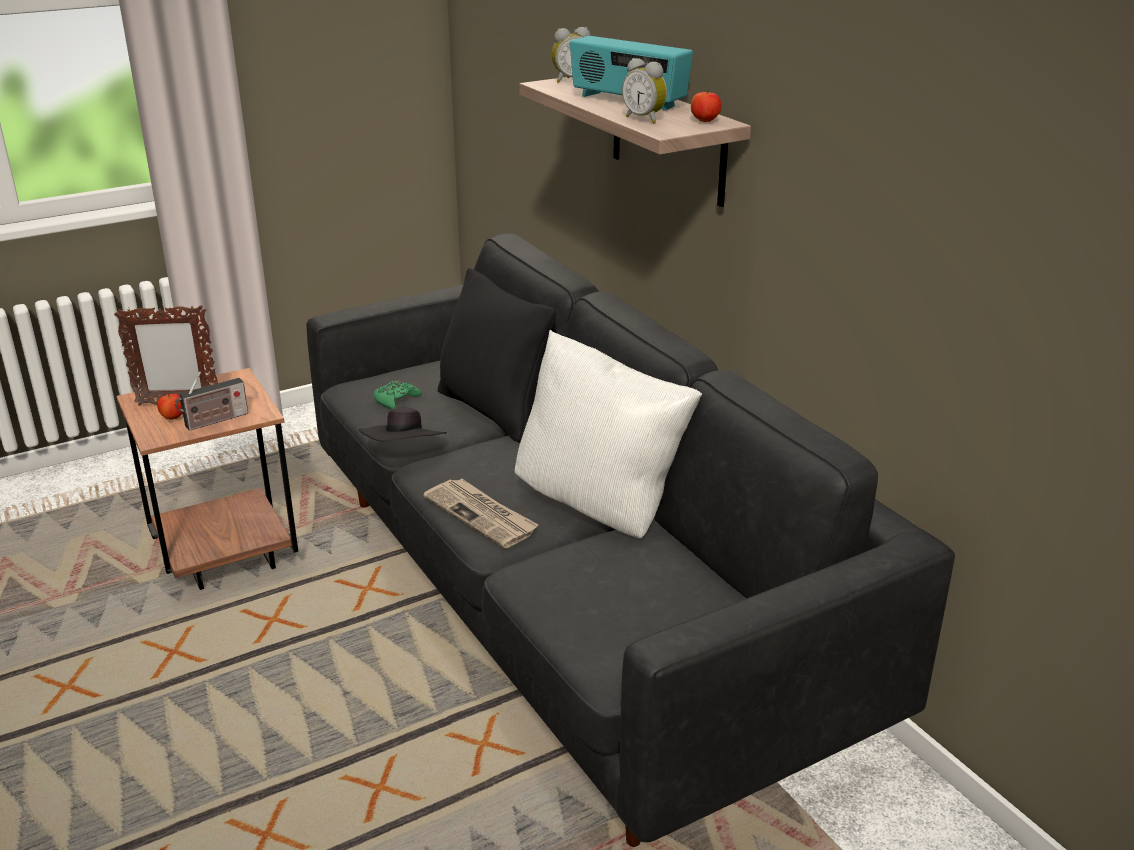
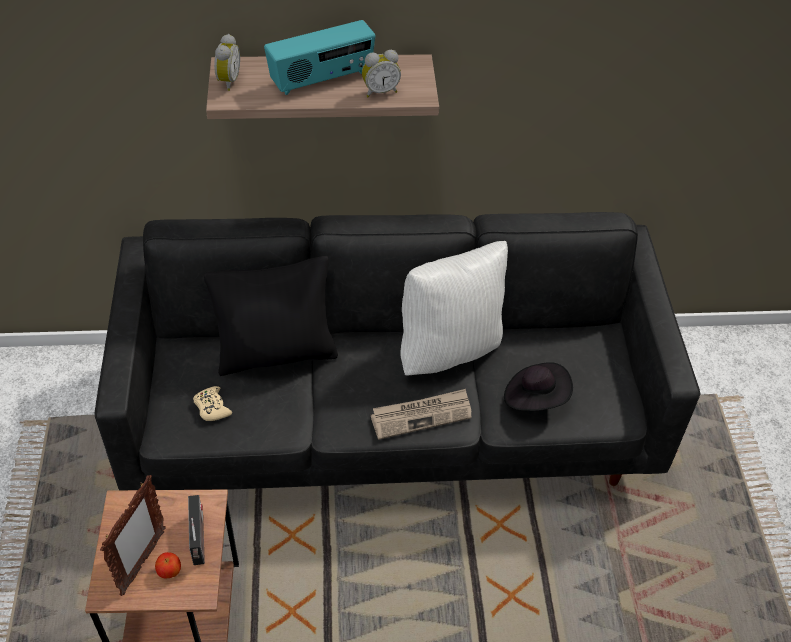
camera: 65 degrees left, 20 degrees up
(396, 400) = (212, 407): green game controller -> beige game controller
(405, 453) = (304, 429): black hat -> black hat (535, 398)
(705, 121) = (407, 68): apple -> none

